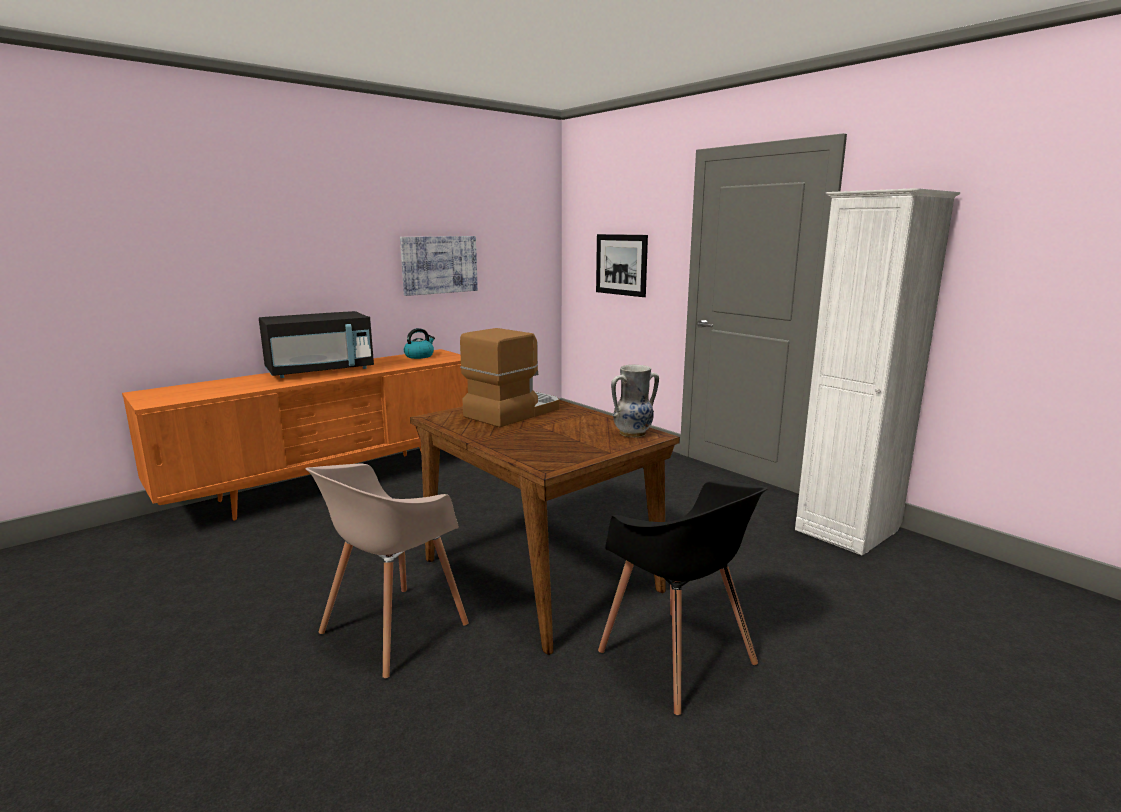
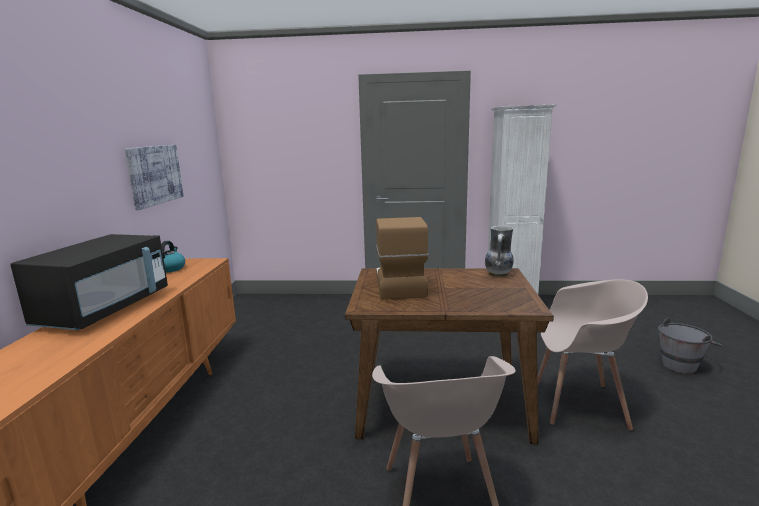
camera: 45 degrees left, 0 degrees up
(621, 264) = (293, 162): picture -> none
(677, 660) = (581, 404): black chair -> beige chair
(973, 725) = (683, 364): none -> grey bucket

